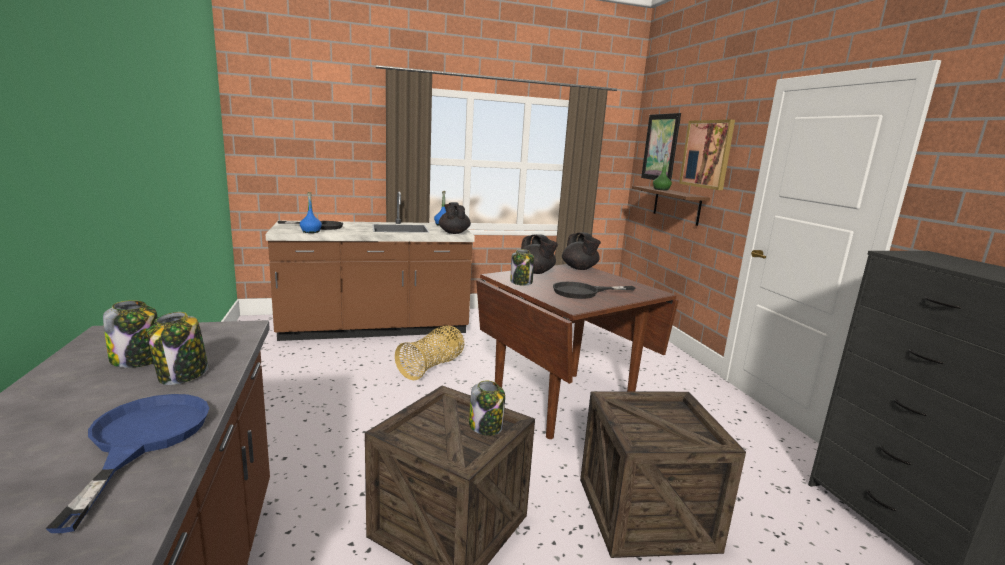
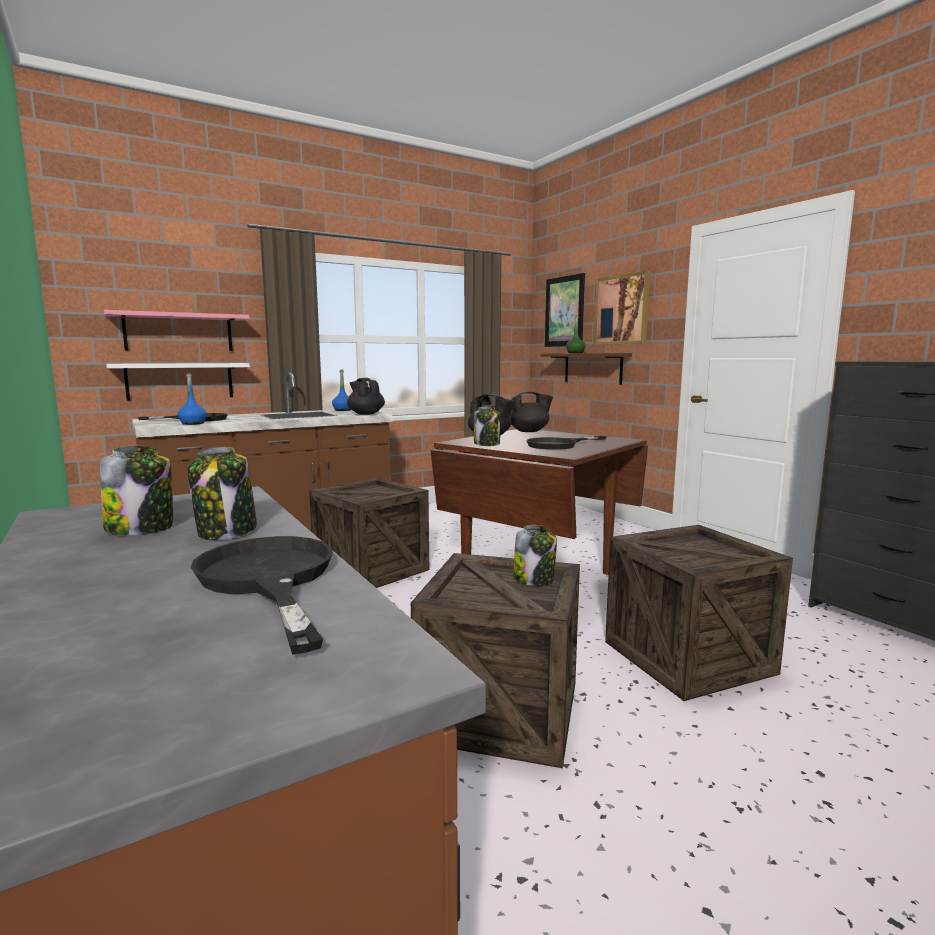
camera: 15 degrees left, 5 degrees down
(142, 440) = (269, 580): blue frying pan -> black frying pan
(318, 191) = (180, 381): none -> white shelf
(319, 153) = (179, 332): none -> pink shelf
(432, 367) = (371, 570): basket -> crate
(579, 268) = (529, 431): black teapot -> black teapot turned 60 degrees counterclockwise

